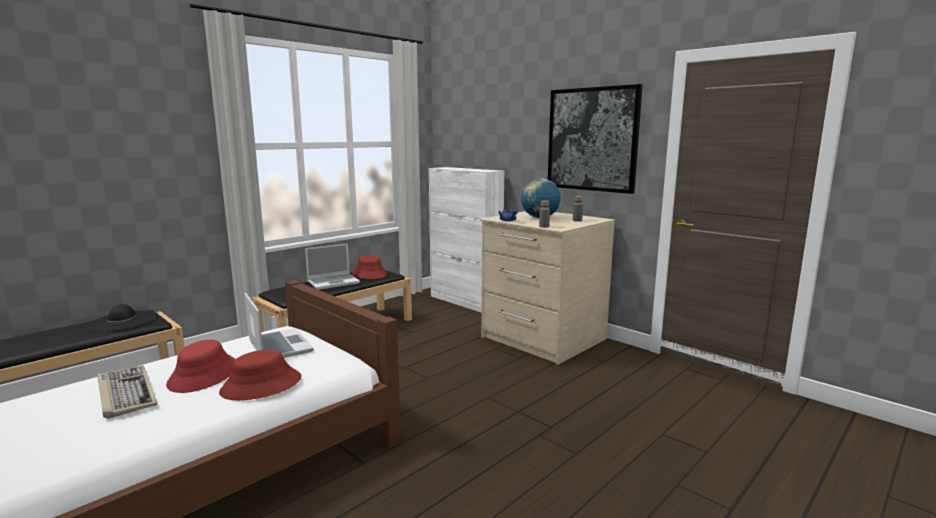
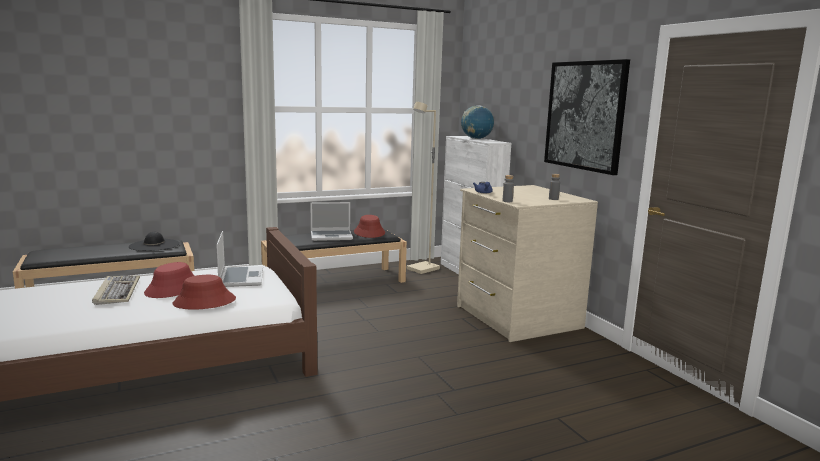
camera: 20 degrees right, 0 degrees up
(419, 304) = (423, 269): none -> beige floor lamp
(540, 218) = (520, 193): globe -> globe (476, 139)

